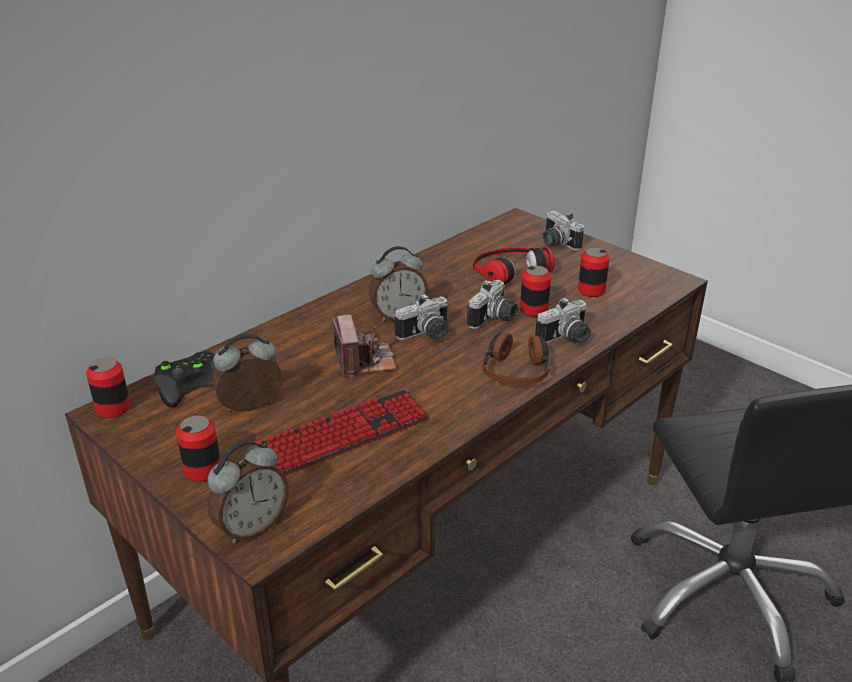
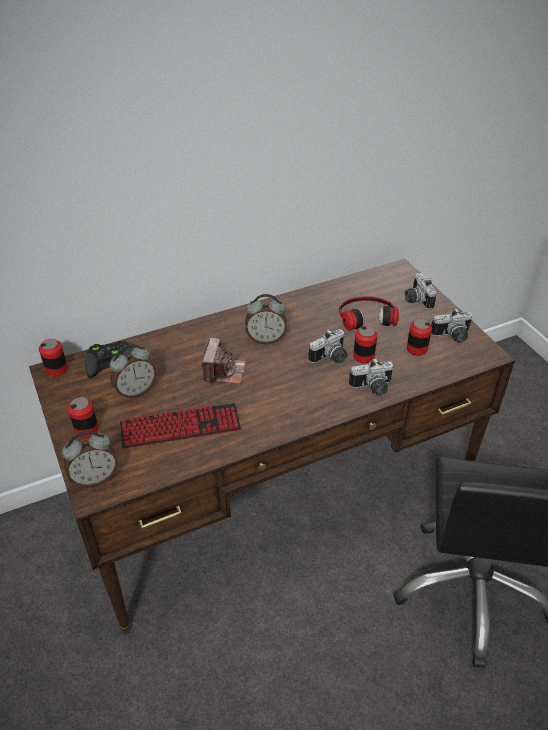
camera: 20 degrees right, 10 degrees up
(252, 408) = (136, 391): alarm clock -> alarm clock turned 150 degrees clockwise
(427, 335) = (276, 361): camera -> camera (452, 336)
(516, 369) = (321, 405): headphones -> none

